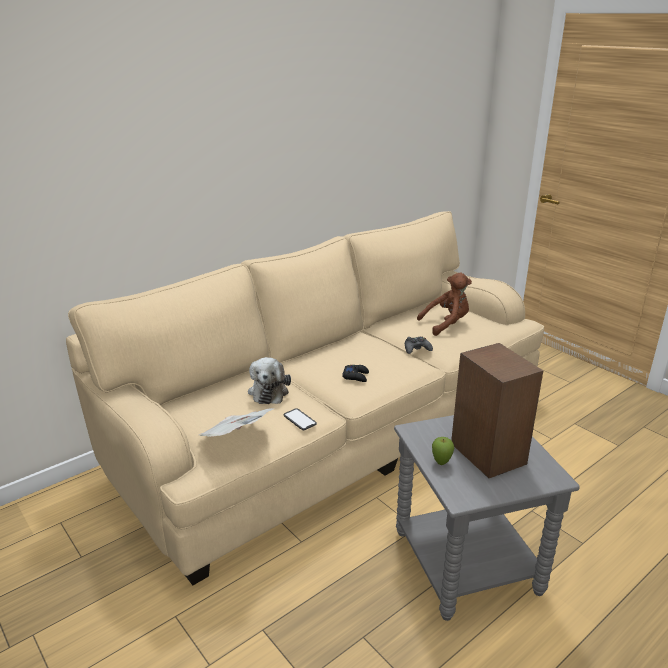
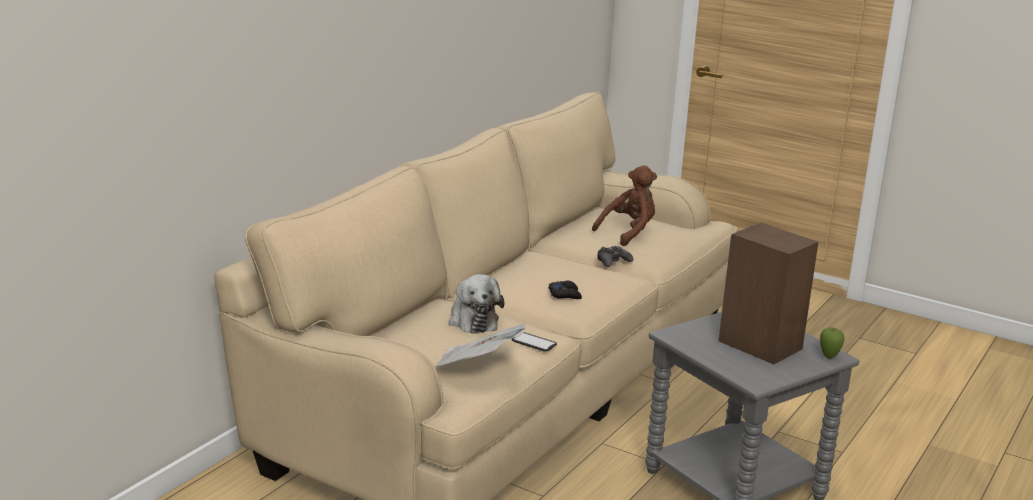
camera: 20 degrees left, 5 degrees down
(441, 463) = (720, 357): apple -> apple (829, 357)

